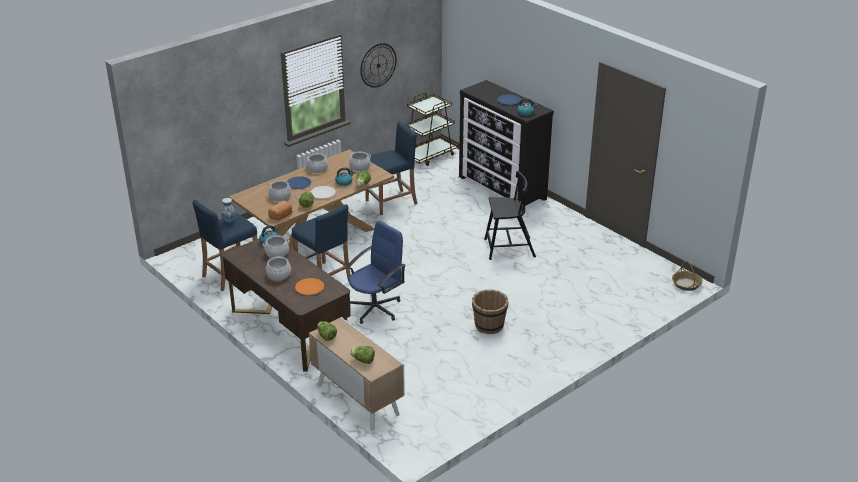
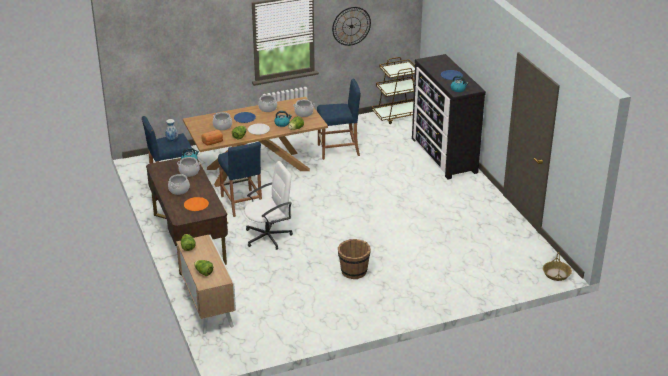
camera: 20 degrees right, 0 degrees up
(375, 308) = (268, 236): blue office chair -> white office chair
(508, 248) = (414, 209): black chair -> none

